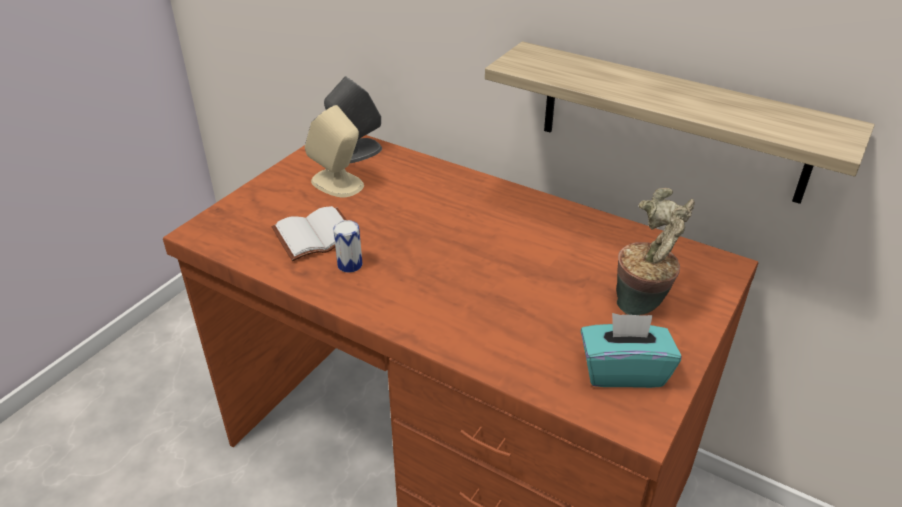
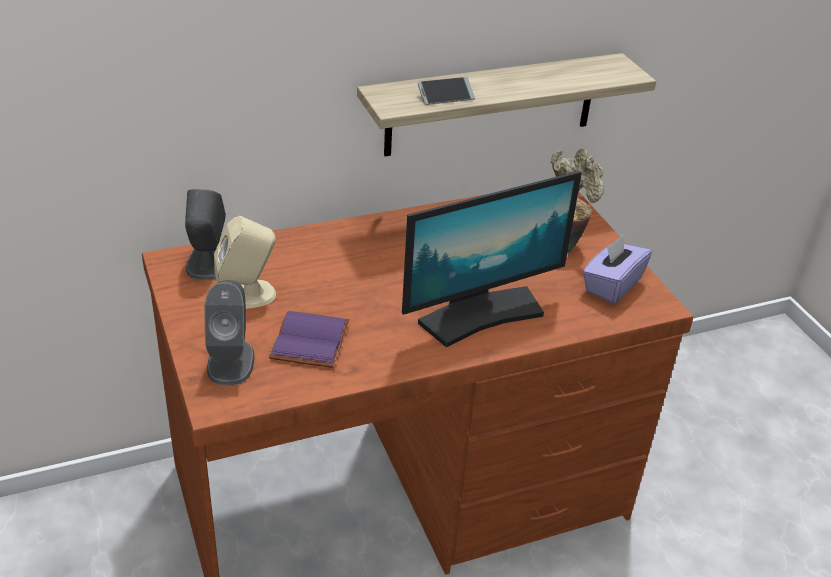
camera: 55 degrees left, 0 degrees up
(253, 215) = (231, 361): none -> grey speaker
(316, 234) = (308, 339): white book -> purple book
(350, 265) = (372, 341): can -> none
(459, 305) = (480, 314): none -> monitor
(577, 76) = (445, 96): none -> phone
(623, 371) = (611, 285): turquoise tissue box -> purple tissue box

